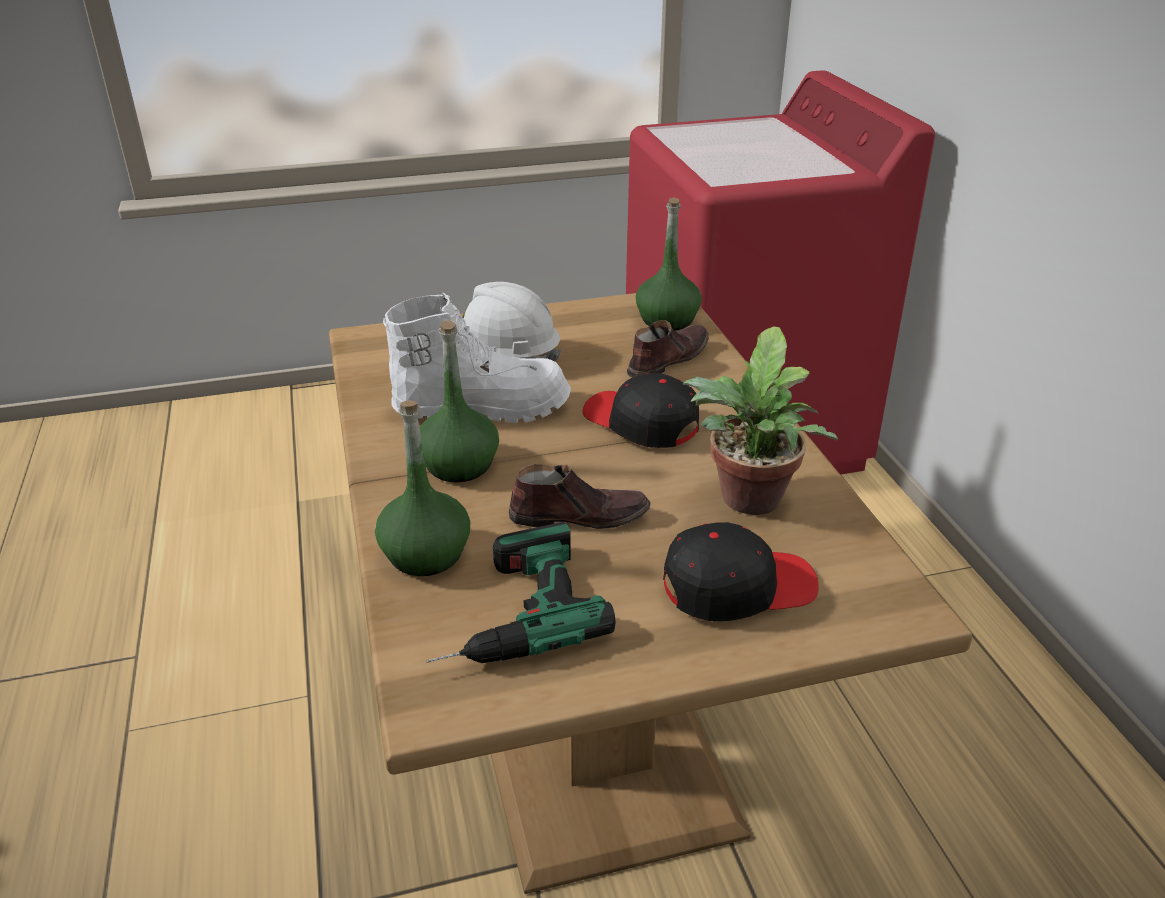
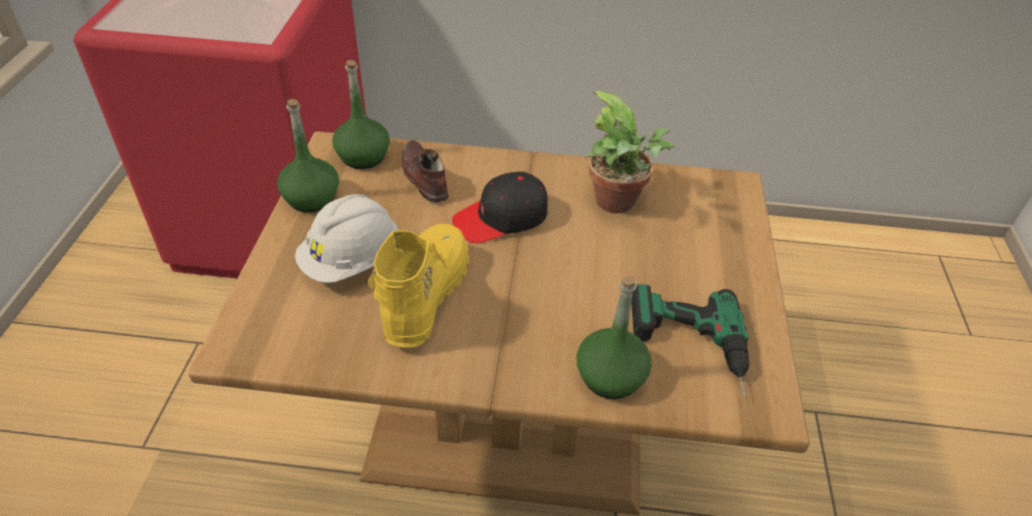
camera: 70 degrees left, 10 degrees up
(459, 465) = (503, 330): green bottle -> green bottle (312, 198)
(482, 407) = (424, 296): white boot -> yellow boot
(579, 516) = (599, 283): brown shoe -> none
(737, 586) = (698, 238): black cap -> none

